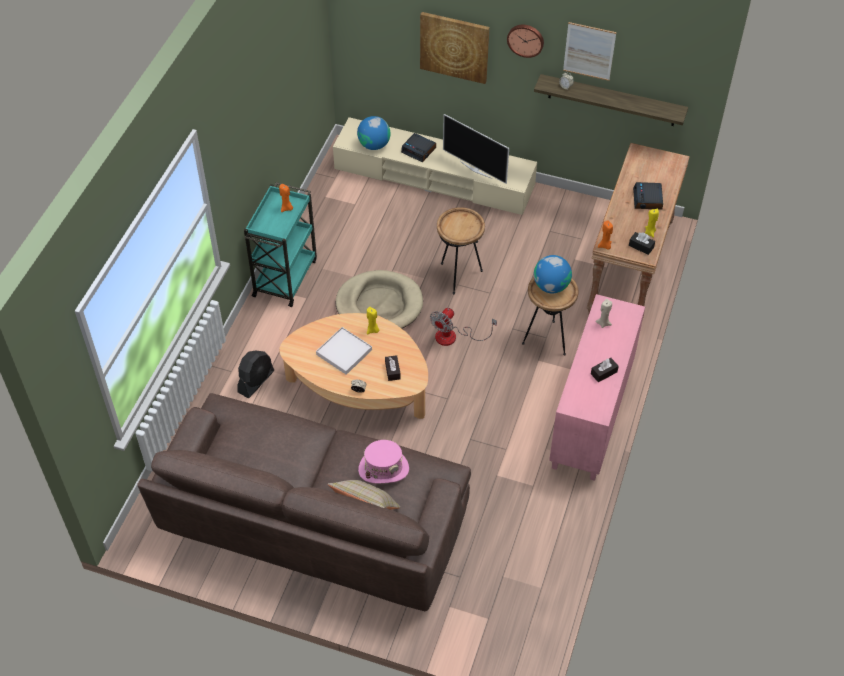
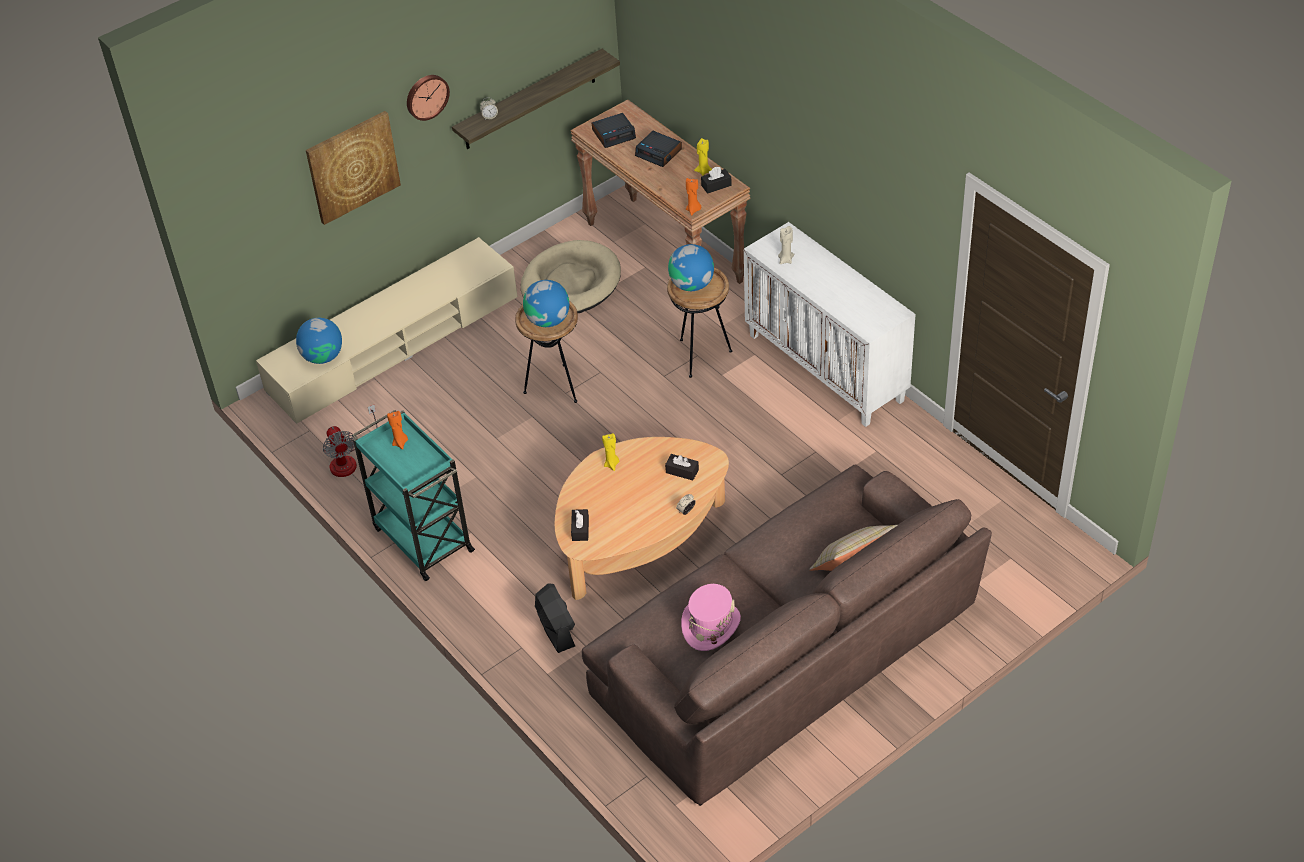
camera: 55 degrees left, 5 degrees down
(344, 352) = (622, 502): white tray -> none
(379, 304) = (537, 471): beige dog bed -> beige dog bed (570, 283)
(383, 469) = (813, 529): pink hat -> pink hat (711, 625)
(419, 150) = (369, 322): alarm clock -> alarm clock (614, 134)
(453, 337) = (635, 428): fan -> fan (349, 459)
(459, 228) = (548, 320): none -> globe
(476, 169) = (443, 288): television -> none
(589, 51) = (493, 59): picture -> none
(592, 418) = (827, 368): pink cabinet -> white cabinet
(604, 373) = (848, 287): black tissue box -> black tissue box (580, 529)

